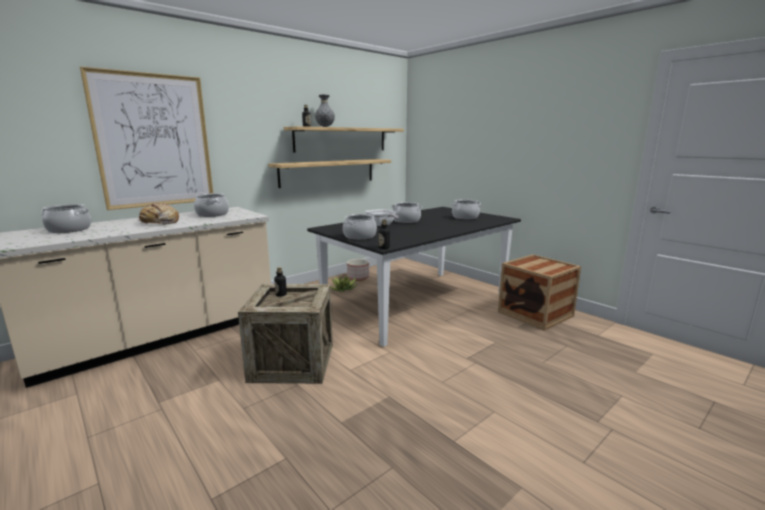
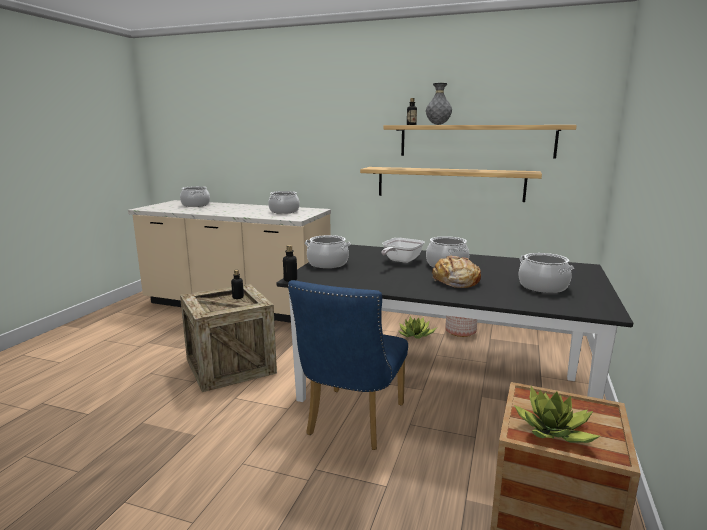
camera: 60 degrees right, 0 degrees up
(154, 141) = (268, 140): picture -> none
(159, 222) = (237, 210): bread -> bread (455, 281)
(428, 336) = (351, 423): none -> blue chair
(546, 268) = (553, 431): none -> potted plant

